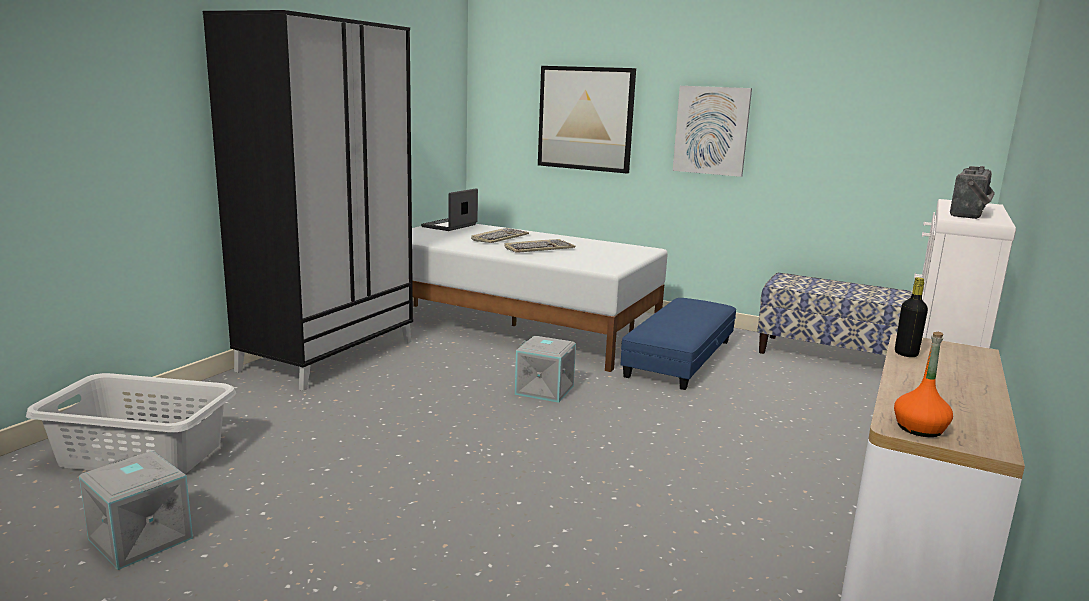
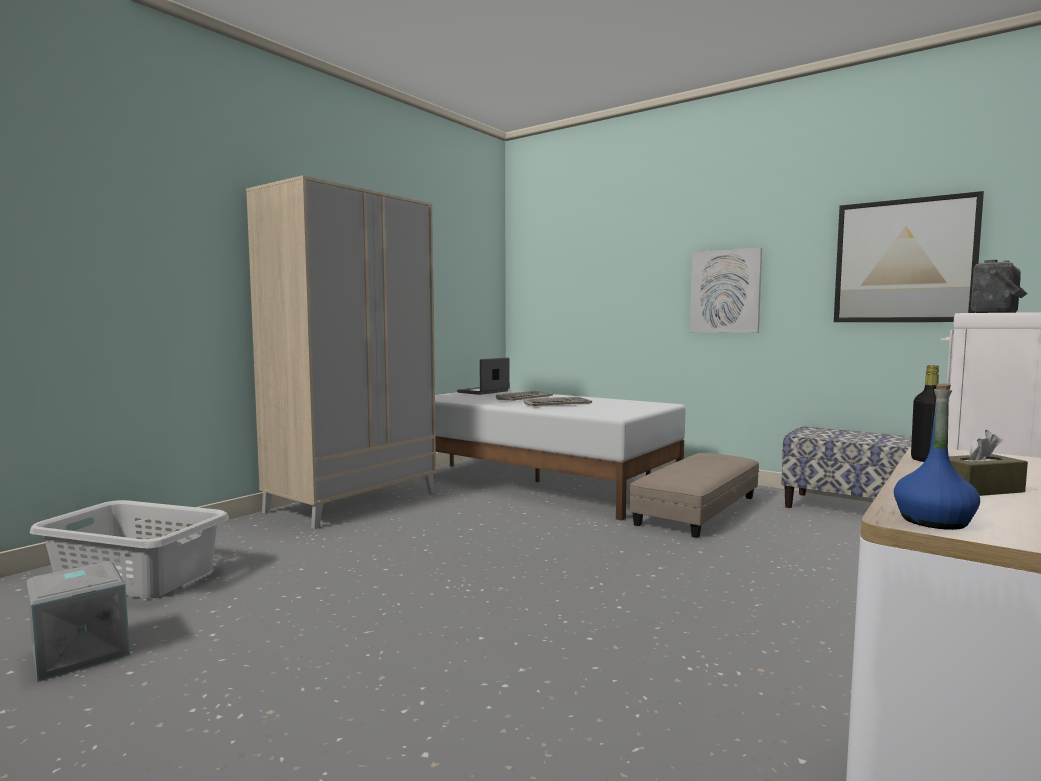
camera: 10 degrees right, 10 degrees down
(328, 355) = (353, 502): black wardrobe -> beige wardrobe
(545, 389) = (549, 534): grey storage box -> none
(585, 118) = (607, 291): picture -> picture (904, 261)
(679, 358) = (698, 510): blue ottoman -> beige ottoman
(919, 429) = (933, 521): orange bottle -> blue bottle
(947, 390) = (979, 489): none -> brown tissue box

